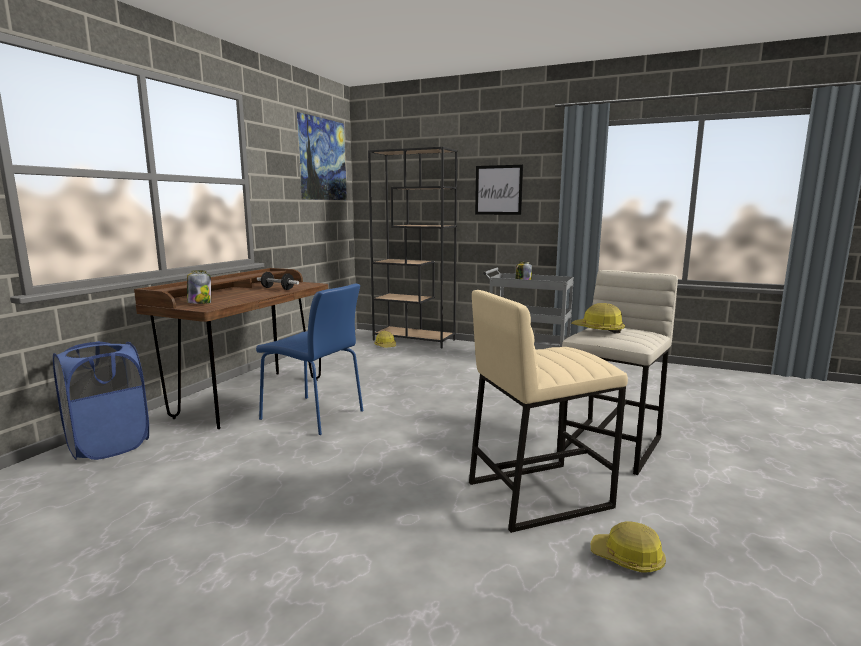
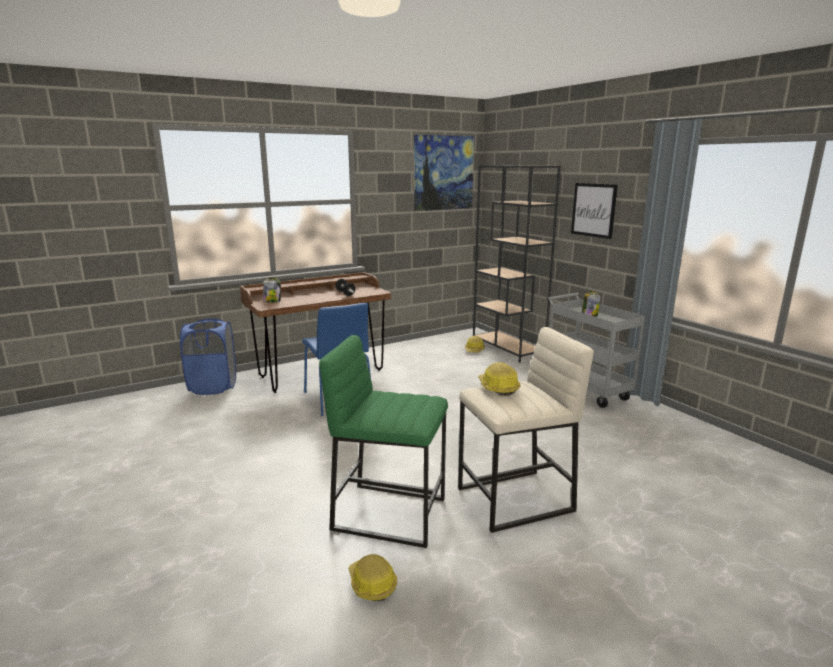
camera: 35 degrees right, 5 degrees up
(538, 494) = (389, 513): beige stool -> green stool

